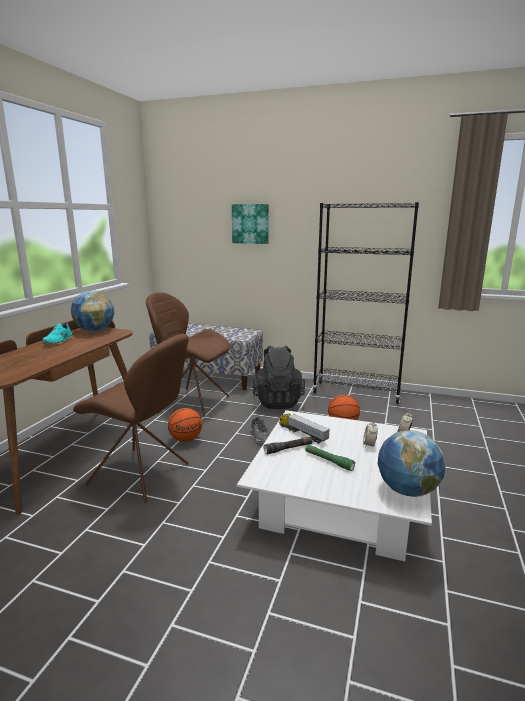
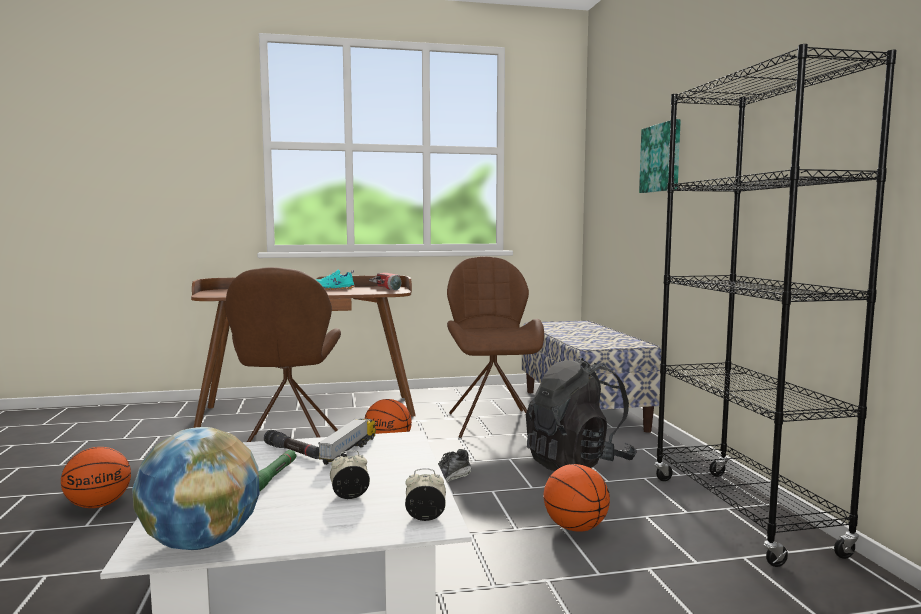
camera: 60 degrees right, 10 degrees down
(94, 330) = (388, 288): globe -> flashlight
(154, 582) = (99, 505): none -> basketball

